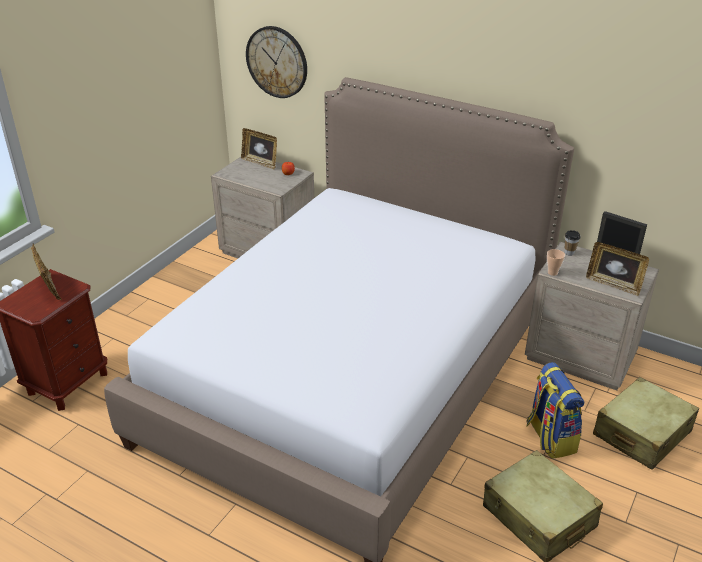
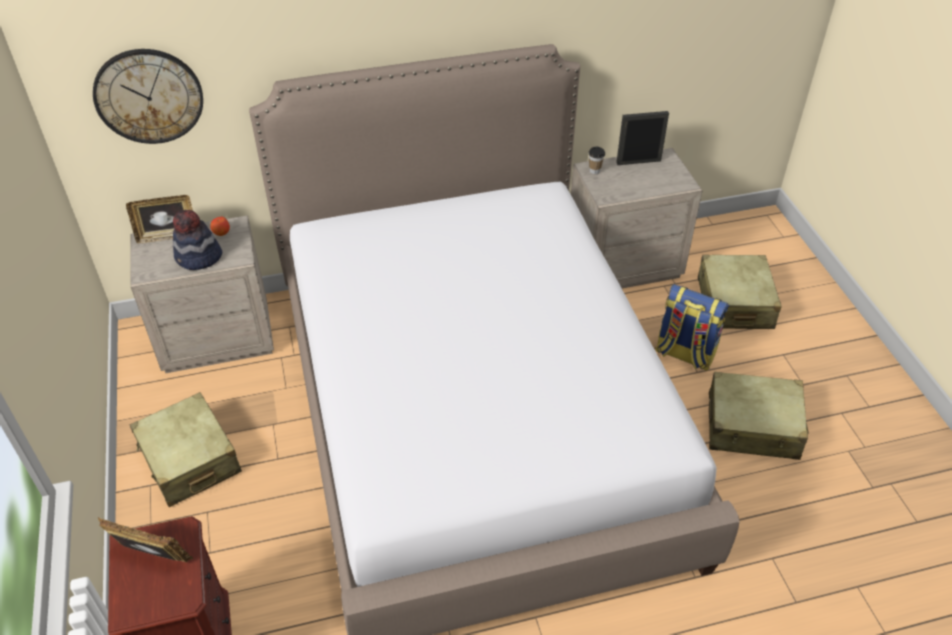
camera: 45 degrees left, 10 degrees up
(179, 299) = (189, 460): none -> beige suitcase
(259, 179) = (198, 258): none -> hat
(552, 272) = (607, 199): cup -> none
(613, 284) = (662, 182): picture frame -> none

